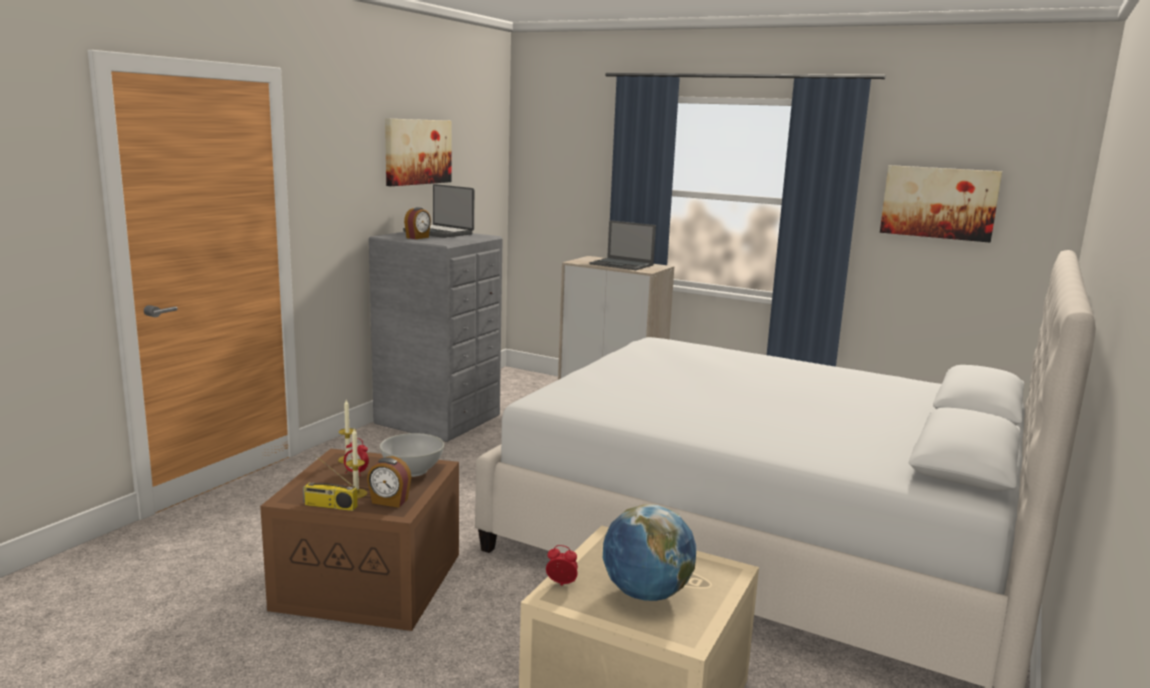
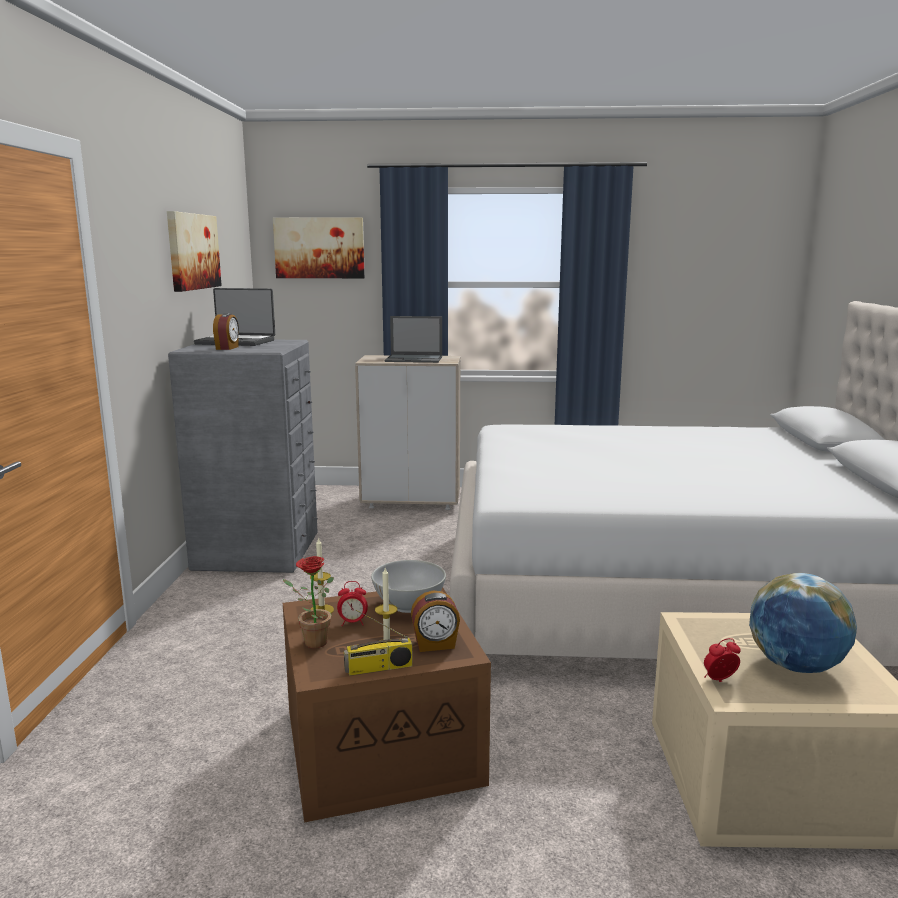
camera: 25 degrees left, 0 degrees up
(311, 478) = (311, 642): none -> potted plant
(939, 202) = (693, 275): picture -> picture (319, 248)

